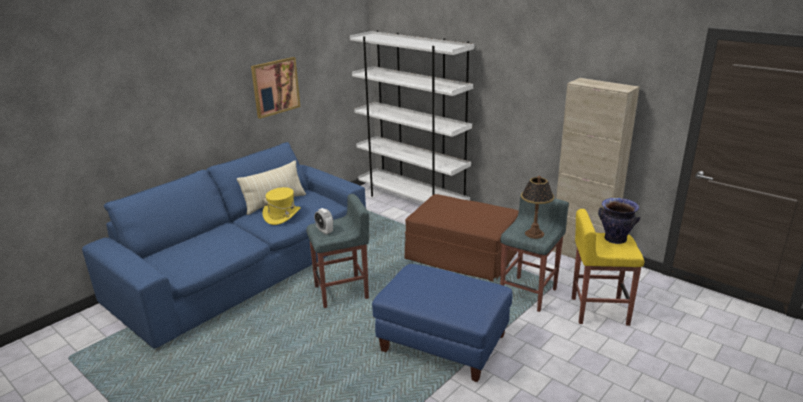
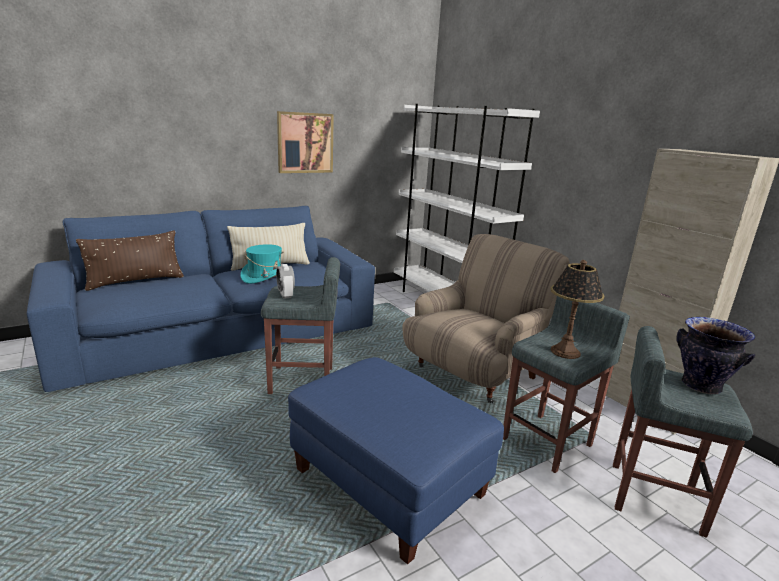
camera: 15 degrees right, 5 degrees down
(179, 243) = (135, 281): none -> brown pillow
(282, 215) = (265, 277): yellow hat -> turquoise hat
(462, 256) = (474, 372): brown ottoman -> beige armchair
(598, 311) = (653, 497): yellow stool -> grey stool

